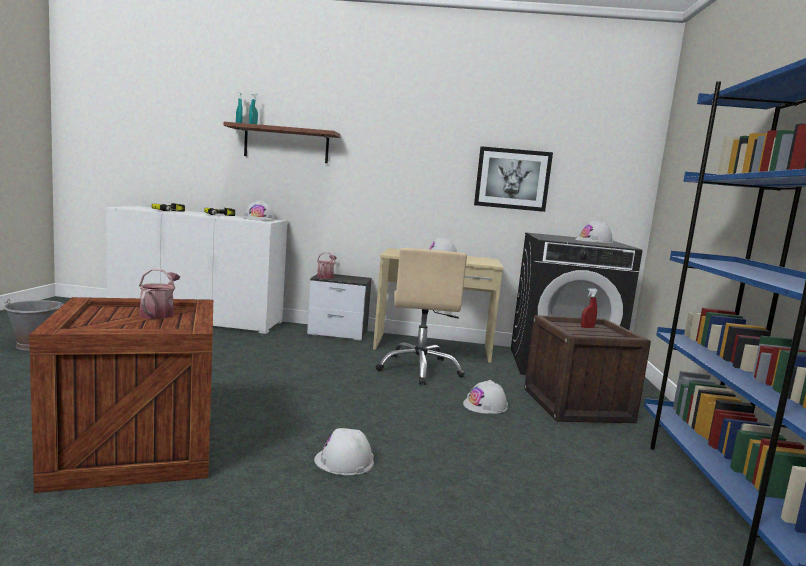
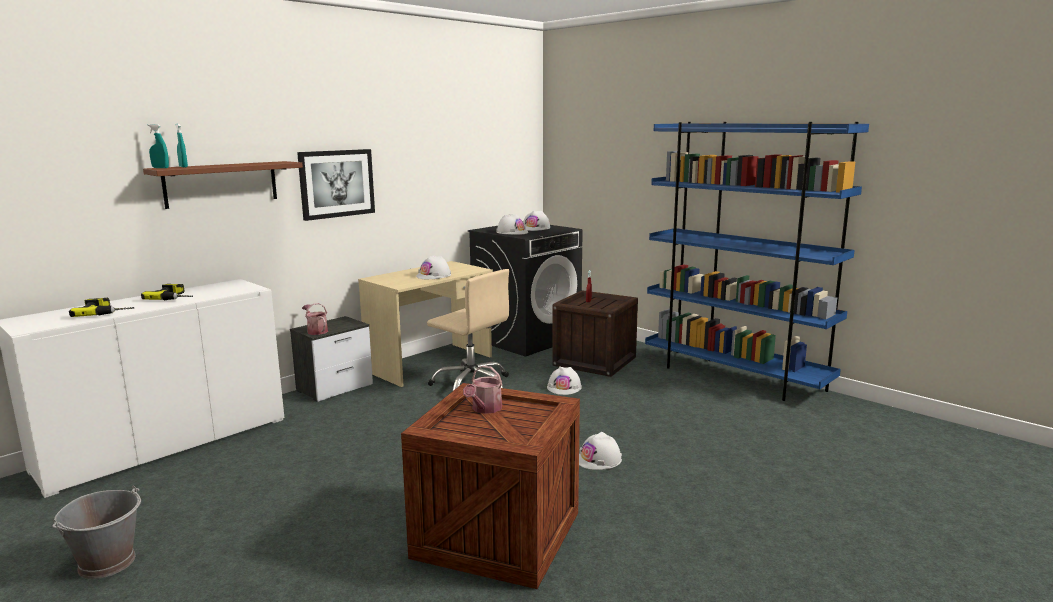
camera: 50 degrees left, 5 degrees up
(159, 313) = (485, 409): watering can -> watering can turned 105 degrees counterclockwise
(259, 219) = (225, 287): white hard hat -> white hard hat (512, 232)
(512, 179) = (450, 182): picture -> picture (336, 183)

